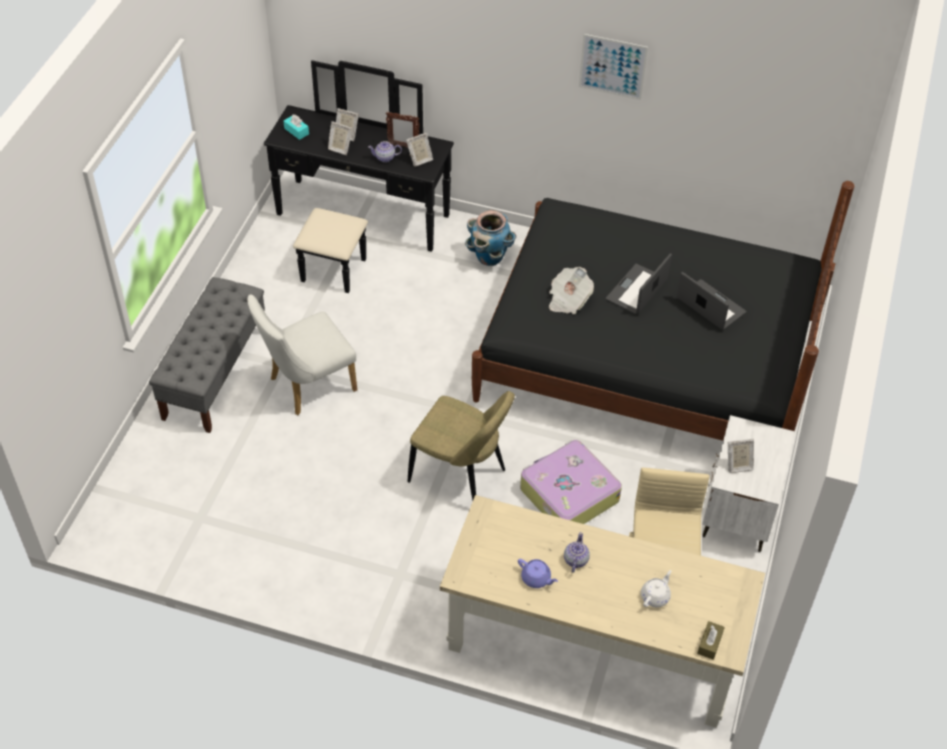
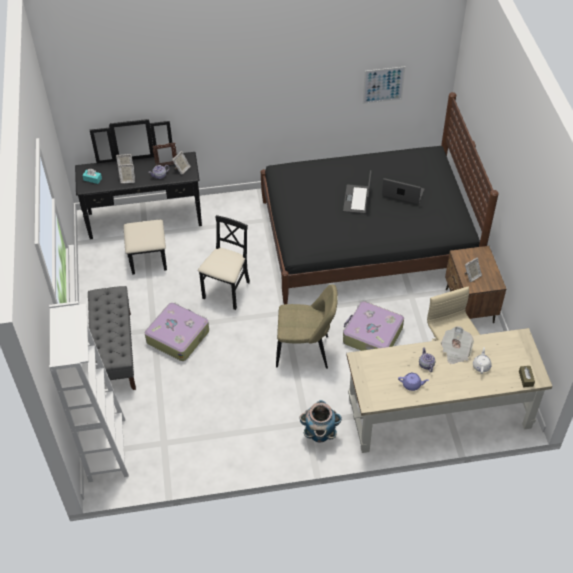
camera: 25 degrees left, 0 degrees up
(126, 495) = (107, 450): none -> white bookcase
(307, 386) = (178, 336): white chair -> suitcase
(408, 352) = (227, 291): none -> black chair
(490, 257) = (239, 216): planter -> planter (320, 434)
(568, 299) = (322, 220): newspaper -> newspaper (455, 351)
(612, 67) = (293, 70): picture -> picture (383, 85)
(738, 512) = (469, 306): white nightstand -> brown nightstand

